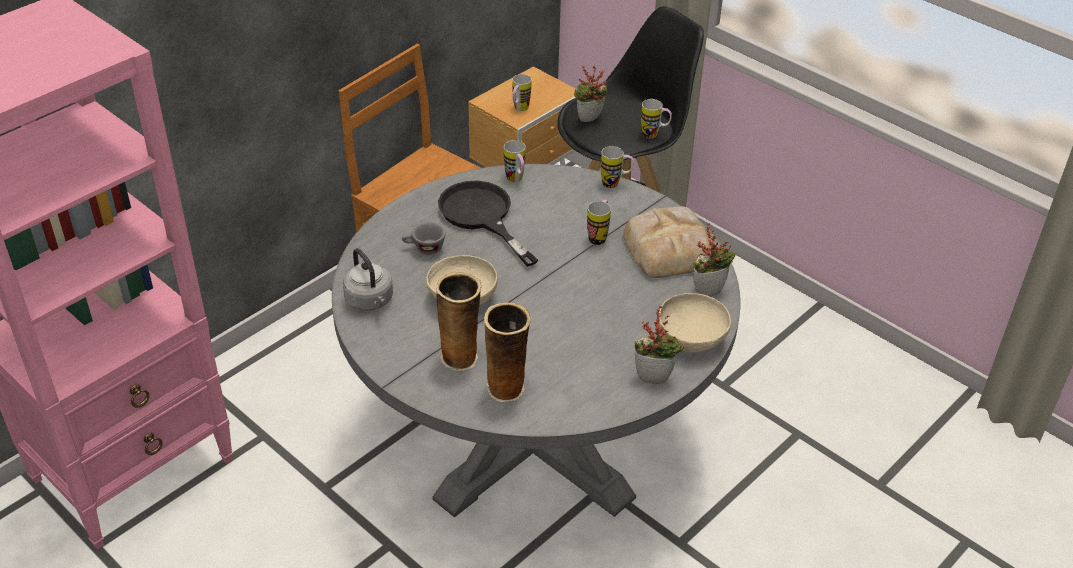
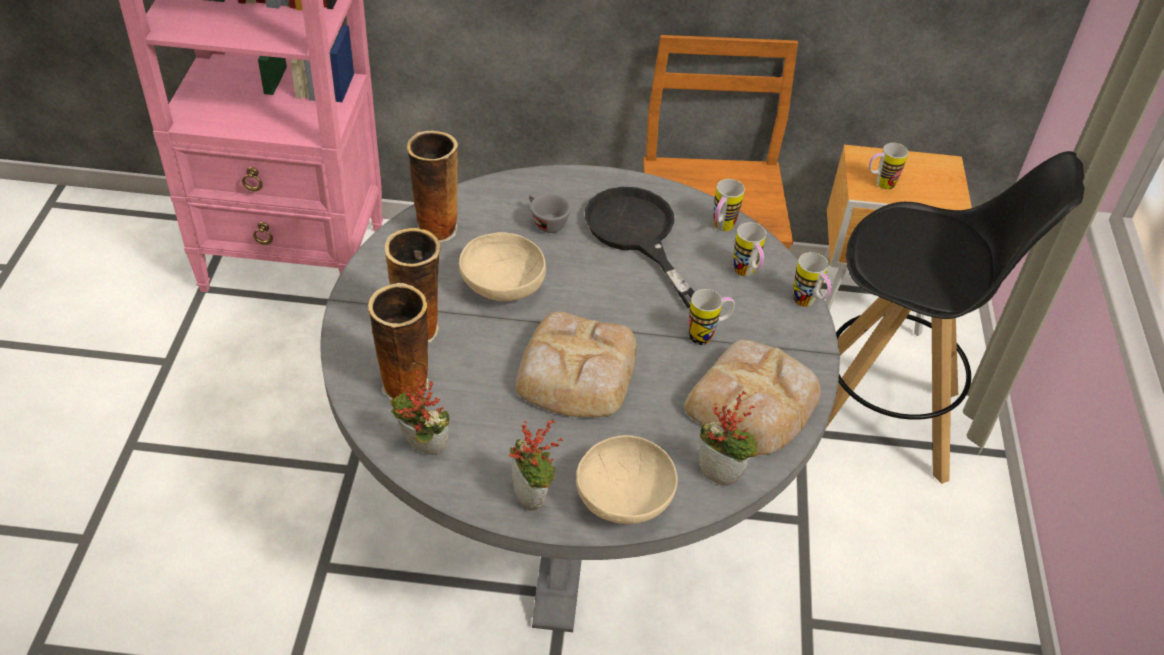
camera: 50 degrees right, 5 degrees up
(370, 301) = (436, 228): grey kettle -> vase
(482, 216) = (637, 234): black frying pan -> black frying pan turned 45 degrees counterclockwise
(572, 306) = (575, 372): none -> bread
(589, 120) = (896, 232): potted plant -> potted plant (421, 450)
(654, 135) = (942, 295): mug -> mug (747, 274)

